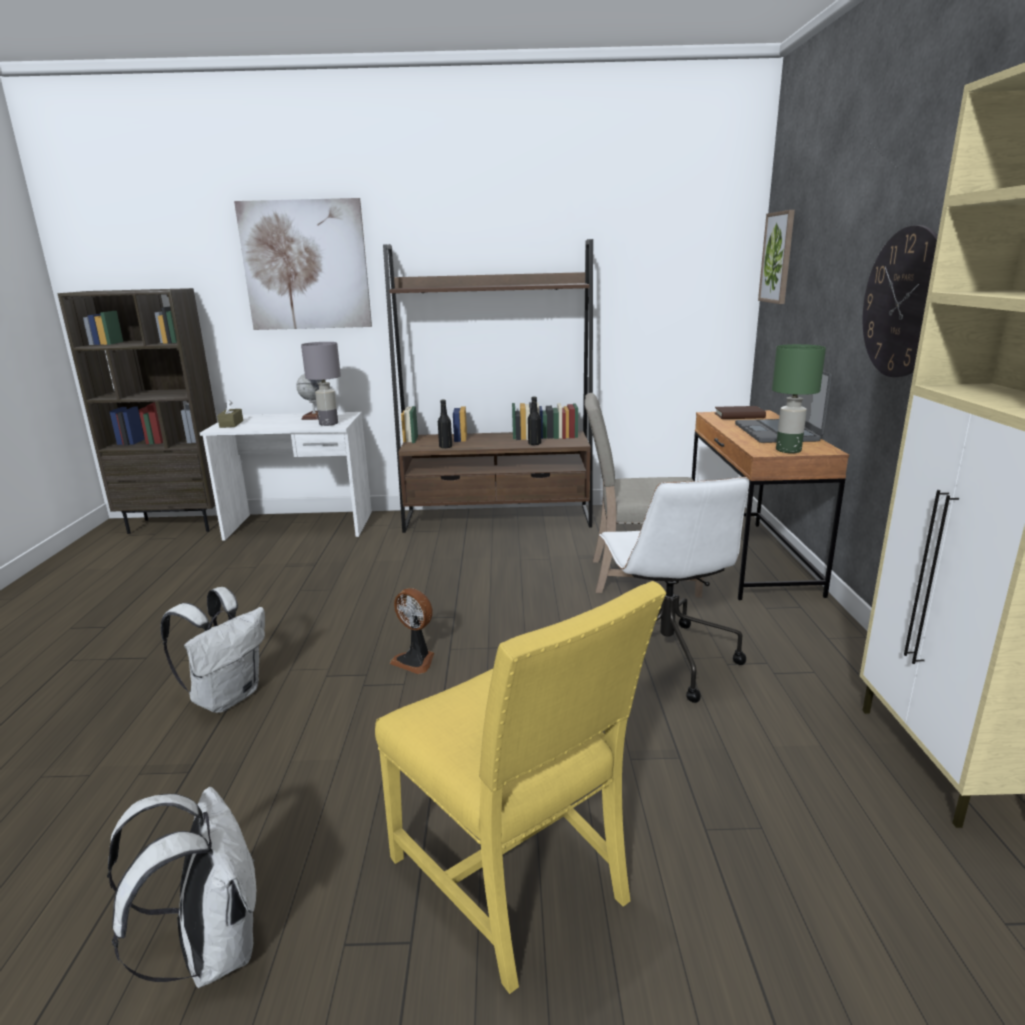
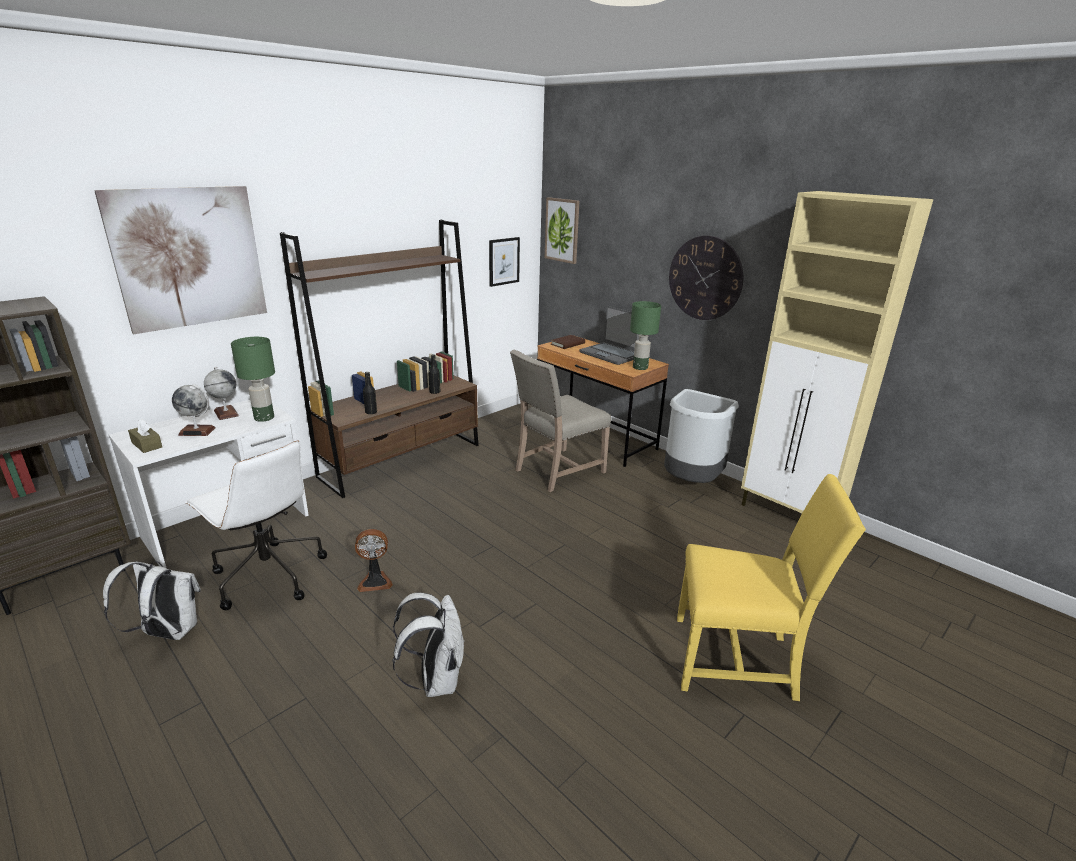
camera: 45 degrees left, 5 degrees up
(212, 948) = (679, 790): white backpack -> white backpack (168, 633)
(273, 423) = (197, 431): none -> globe
(329, 424) = (264, 418): grey table lamp -> green table lamp
(416, 660) = (518, 585): fan -> fan (375, 581)
(664, 657) = (638, 516): white office chair -> white office chair (267, 575)
(690, 301) = (503, 261): none -> picture
(815, 651) = (690, 482): none -> grey trash can

